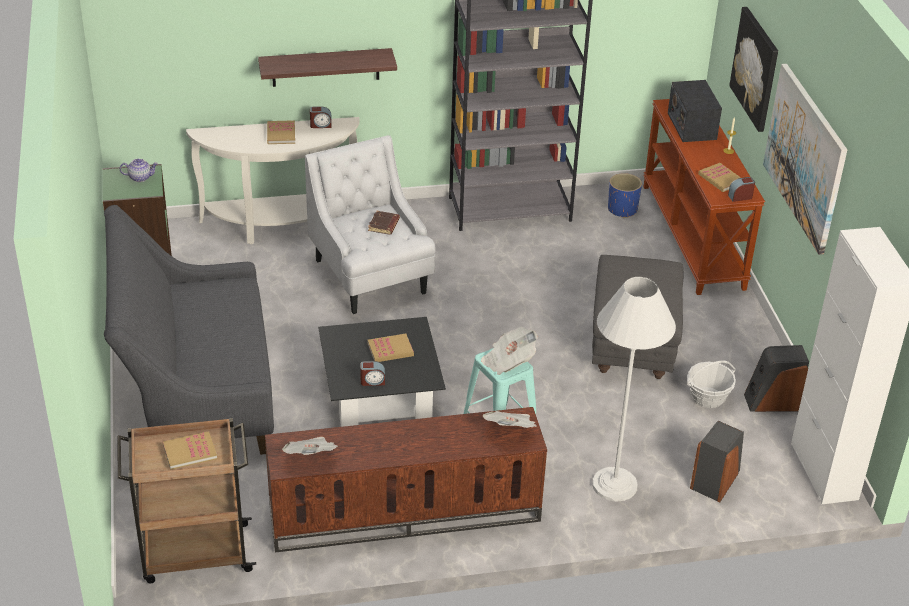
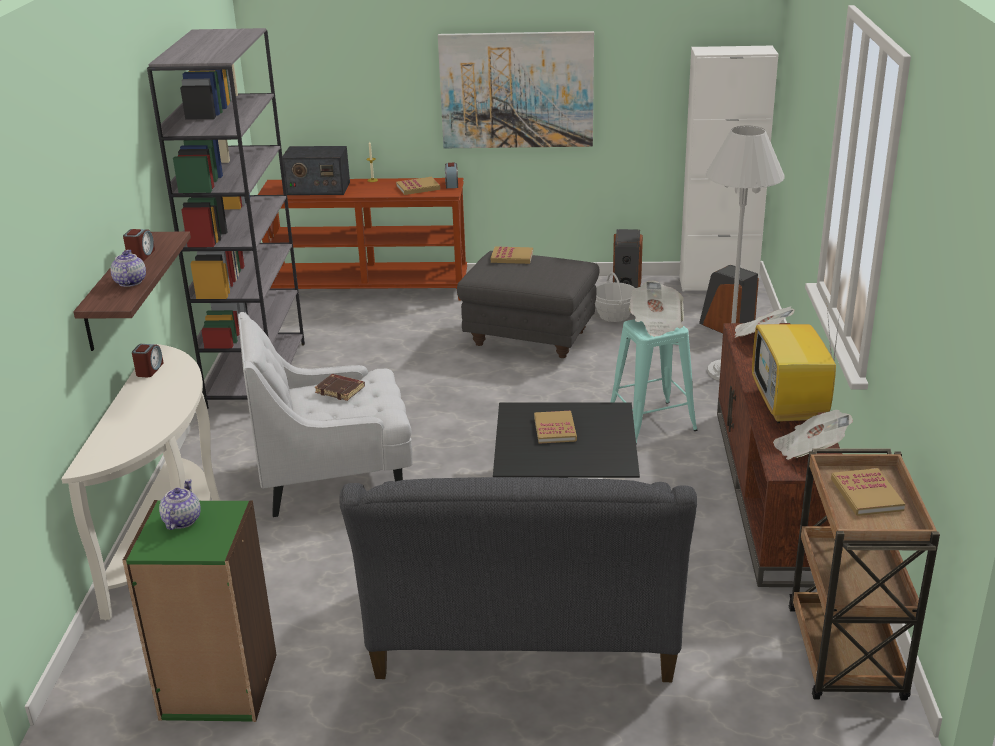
camera: 75 degrees left, 10 degrees down
(281, 134) = (147, 399): book -> book (512, 257)
(304, 64) = (130, 282): none -> teapot
(372, 381) = (610, 445): alarm clock -> alarm clock (141, 256)
(380, 447) = (790, 407): none -> television
(622, 210) = (302, 316): blue planter -> none
(756, 68) = (373, 79): picture -> none

